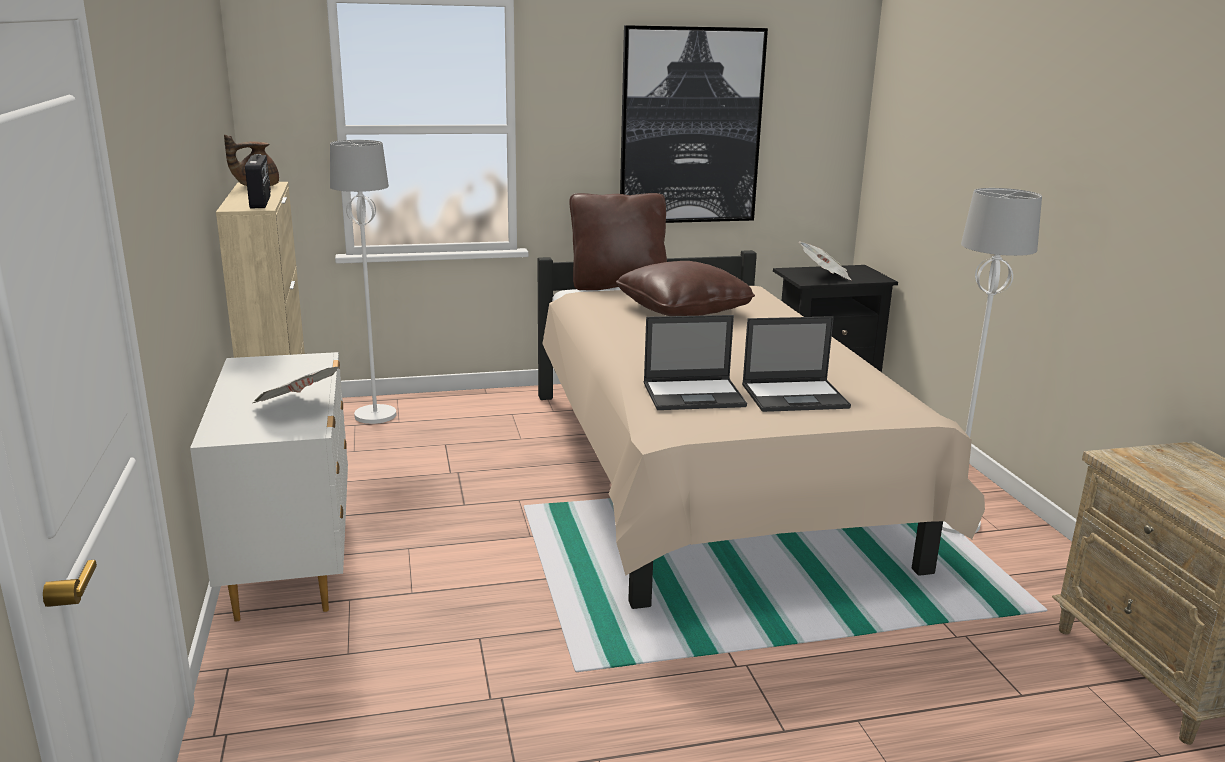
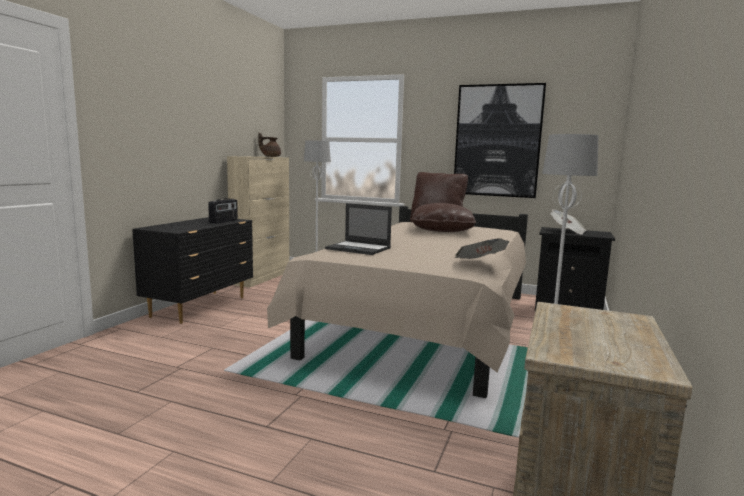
camera: 35 degrees right, 10 degrees down
(261, 202) = (252, 156): radio -> radio (224, 221)
(292, 559) = (201, 306): white dresser -> black dresser
(297, 407) = (193, 227): newspaper -> newspaper (480, 264)
(796, 396) = (410, 256): laptop -> none

